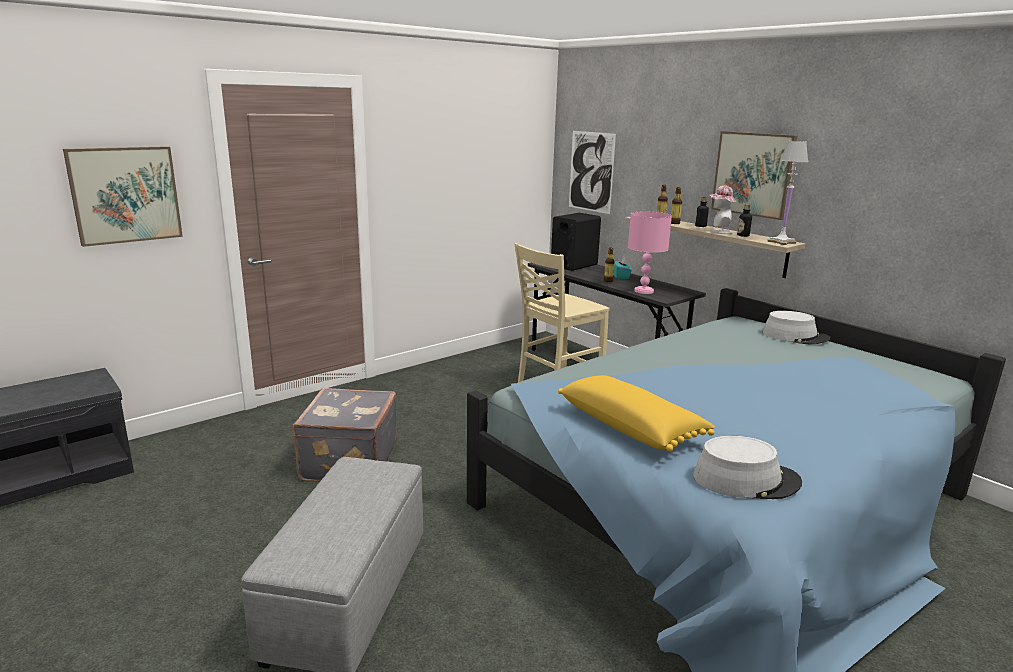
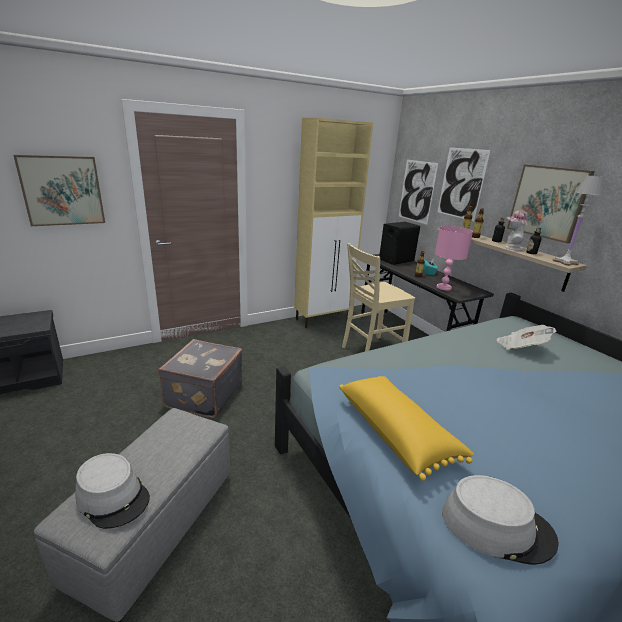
camera: 10 degrees right, 5 degrees up
(480, 358) = (323, 319): none -> beige cabinet
(649, 158) = (461, 183): none -> picture
(746, 345) = (520, 347): none -> newspaper
(795, 336) = (566, 343): grey hat -> grey hat (113, 496)

